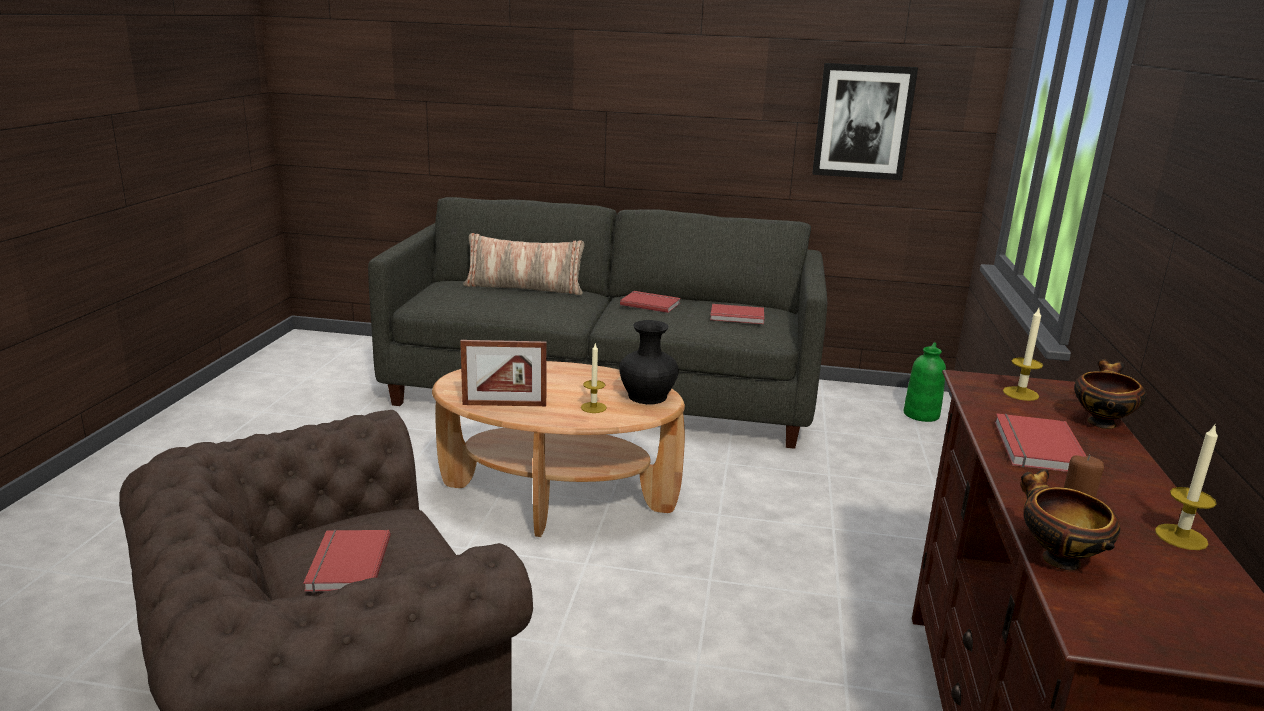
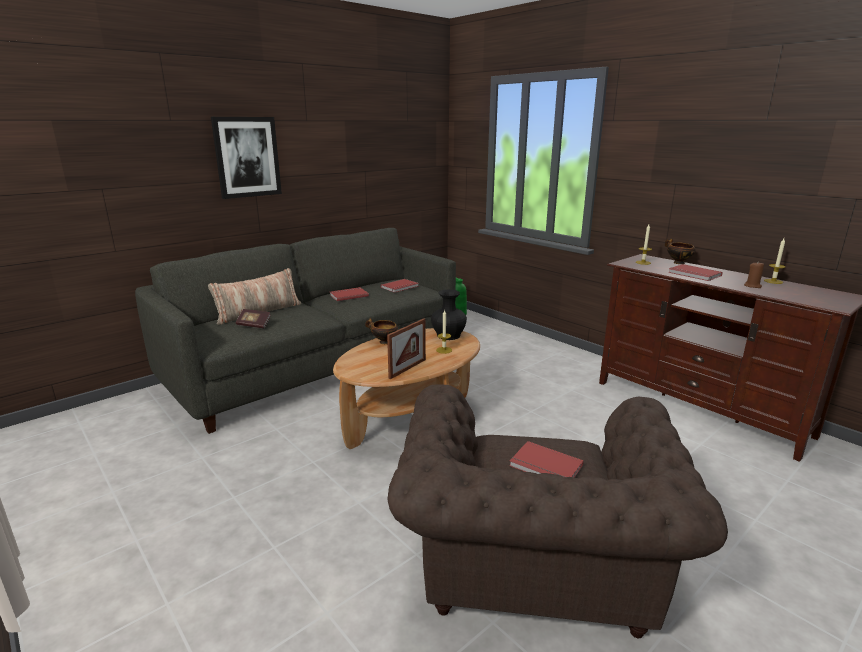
camera: 50 degrees left, 0 degrees up
(484, 297) = (254, 325): none -> book
(863, 122) = (396, 166): picture -> picture (247, 157)
(1057, 558) = (784, 296): bowl -> bowl (383, 342)

